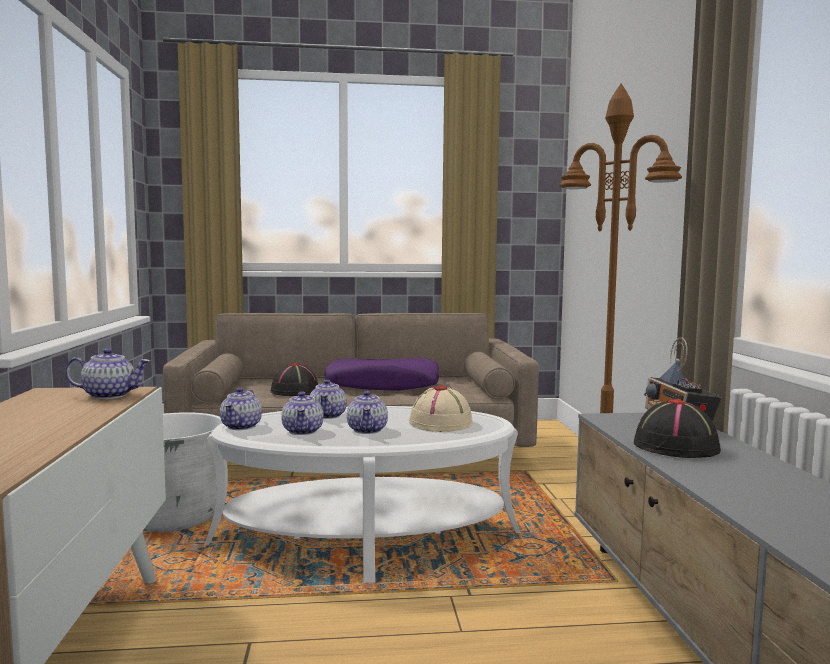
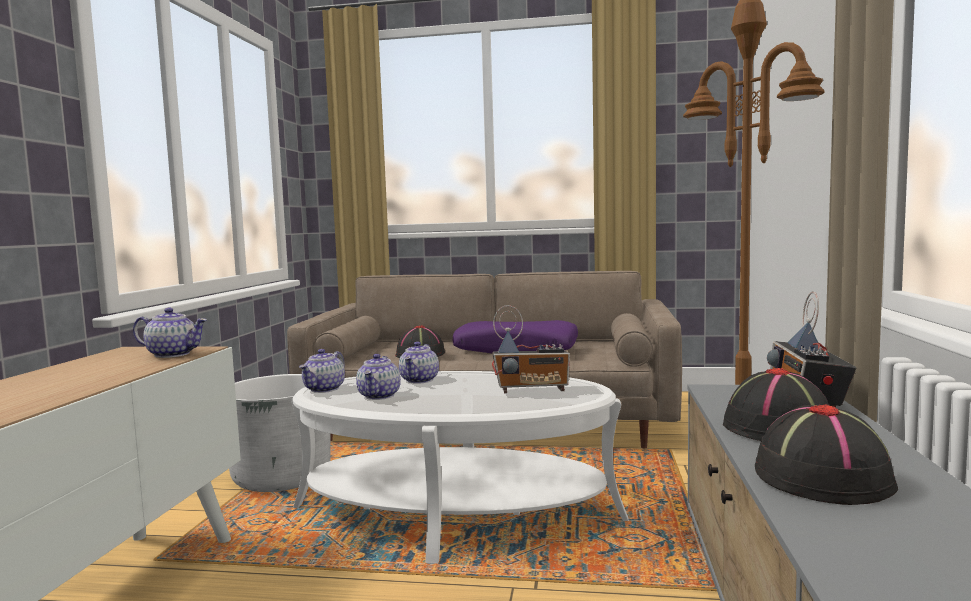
camera: 15 degrees right, 0 degrees up
(368, 430) = (446, 397): teapot -> none
(441, 423) = (532, 391): beige hat -> radio
(733, 481) = (821, 477): none -> black hat

